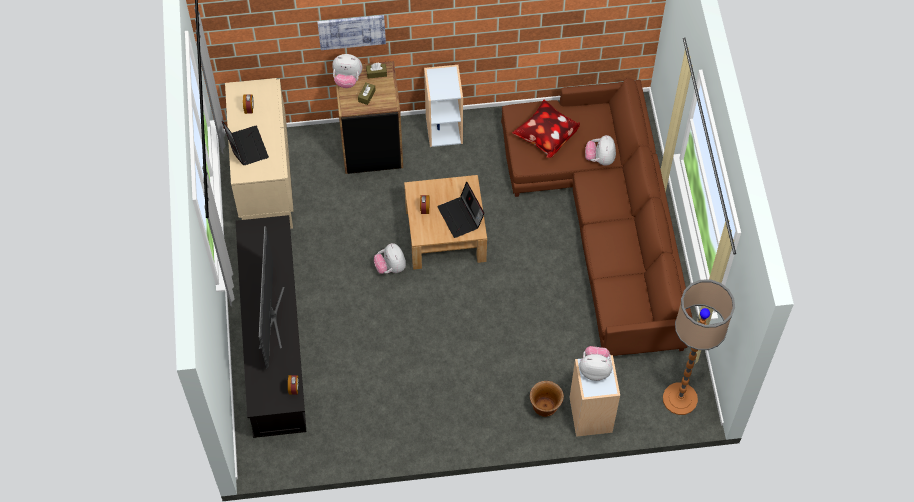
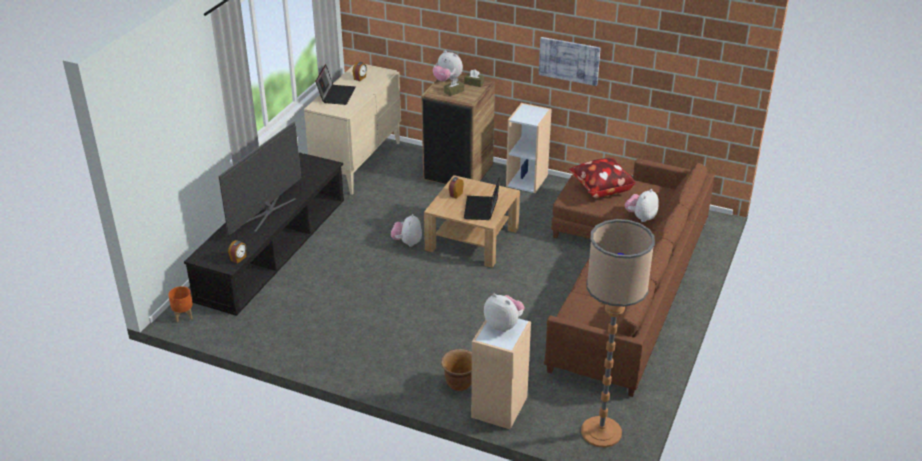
camera: 30 degrees right, 25 degrees down
(259, 456) = (183, 315): none -> orange planter
(351, 31) = (463, 33): picture -> picture (569, 60)

